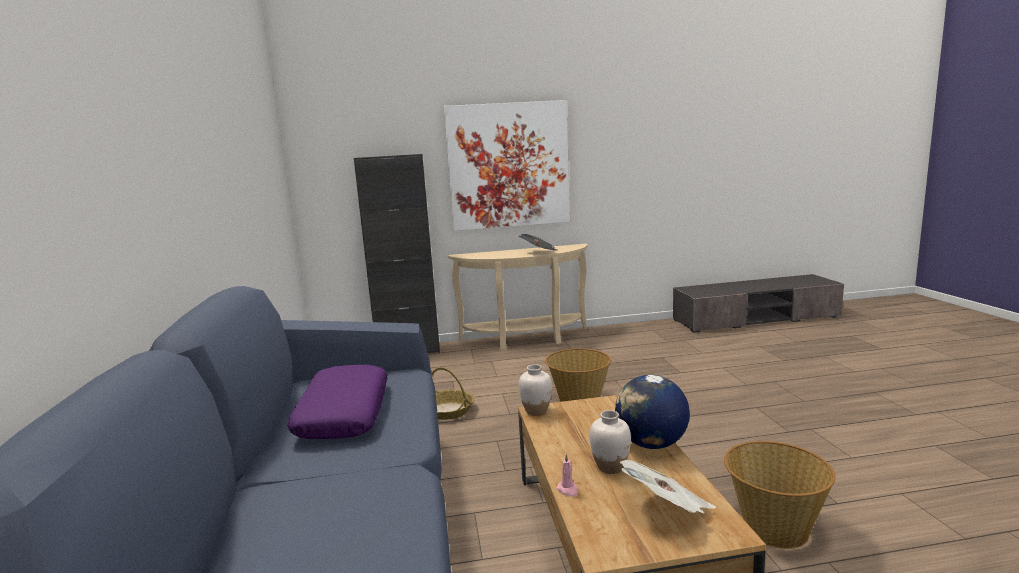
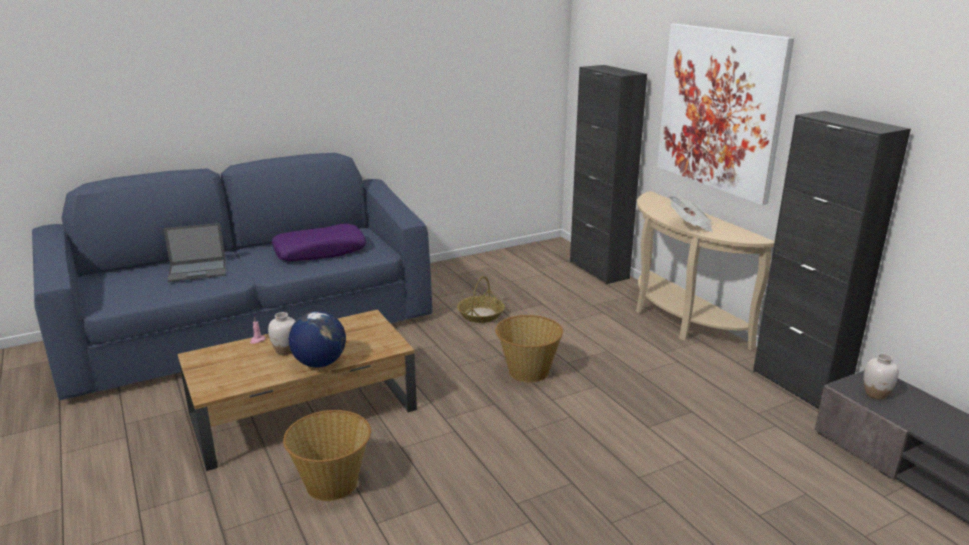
camera: 70 degrees right, 10 degrees up
(305, 522) = (198, 270): none -> laptop
(536, 411) = (369, 316): white vase -> white vase (875, 394)
(637, 326) = (799, 385): none -> black cabinet
(667, 509) = (234, 372): newspaper -> none

